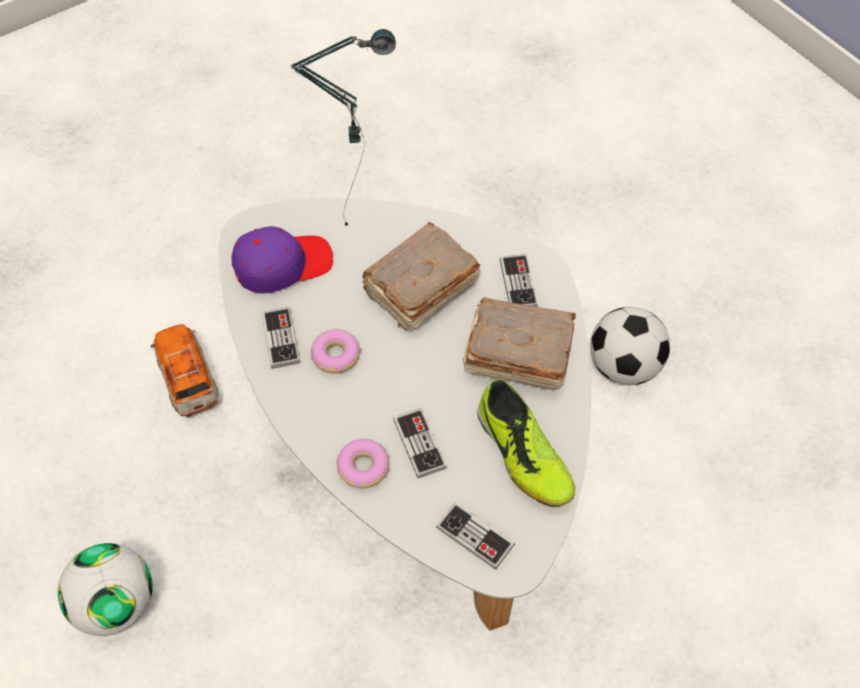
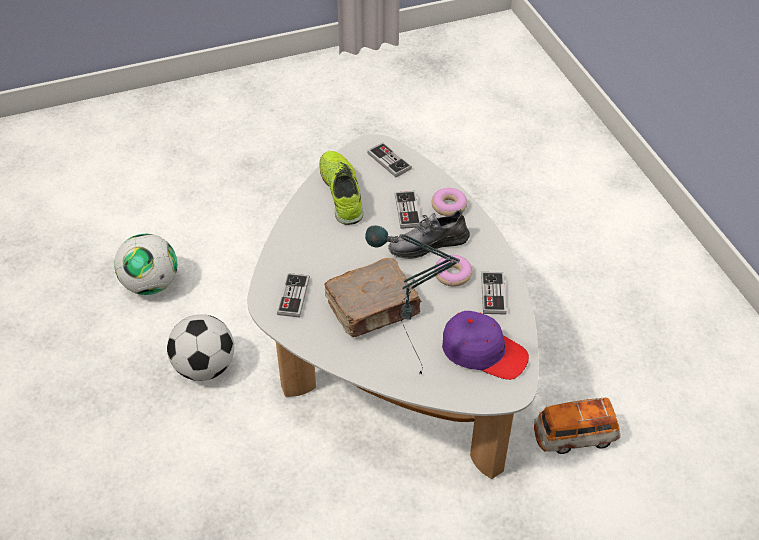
camera: 165 degrees left, 10 degrees down
(117, 603) = (625, 294): football -> football (151, 284)
(189, 380) = (574, 436): toy car -> toy car turned 90 degrees clockwise
(282, 264) = (483, 352): purple cap -> purple cap turned 150 degrees counterclockwise
(377, 394) = (428, 244): none -> grey shoe
(516, 354) = (318, 249): brown book -> none

